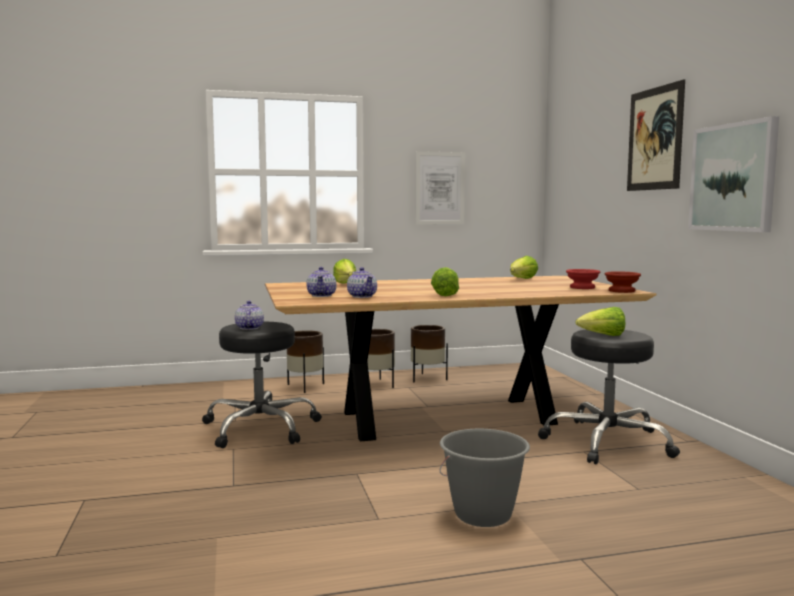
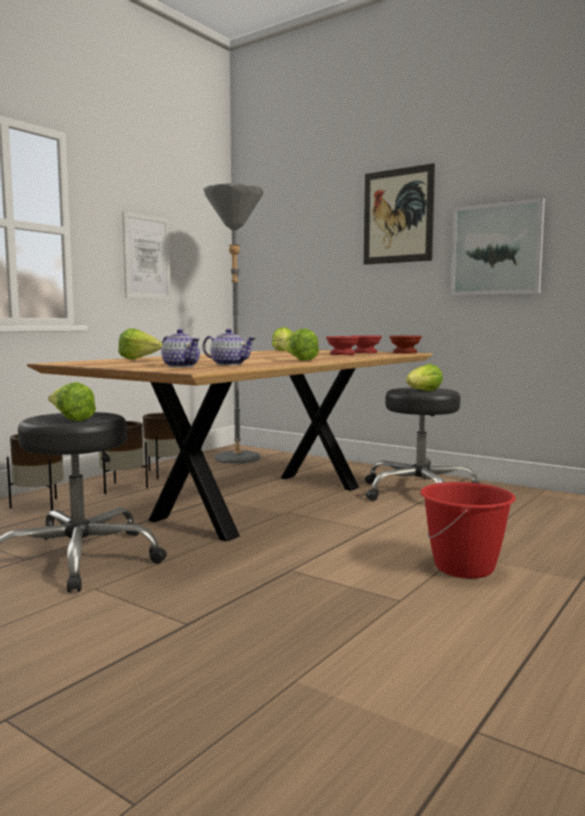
camera: 40 degrees left, 0 degrees up
(249, 328) = (70, 419): teapot -> lettuce
(483, 515) = (464, 568): grey bucket -> red bucket
(505, 378) = (237, 461): none -> grey floor lamp
(542, 289) = (342, 354): none -> red bowl

